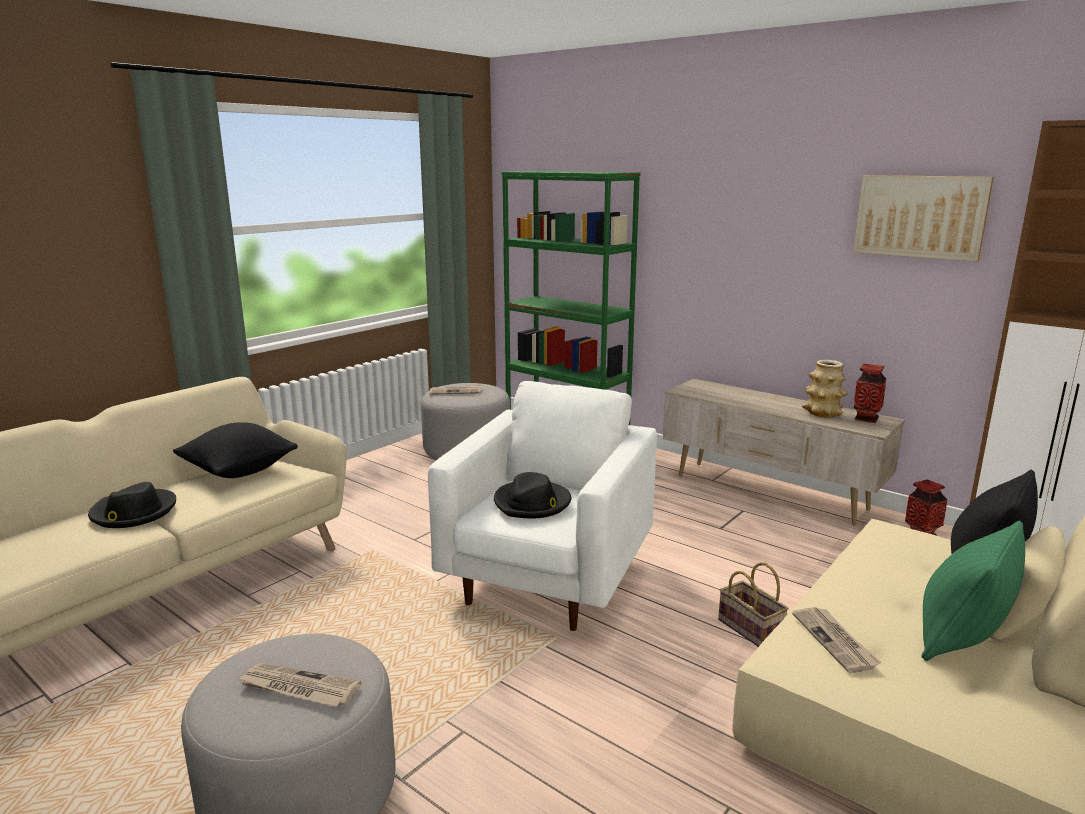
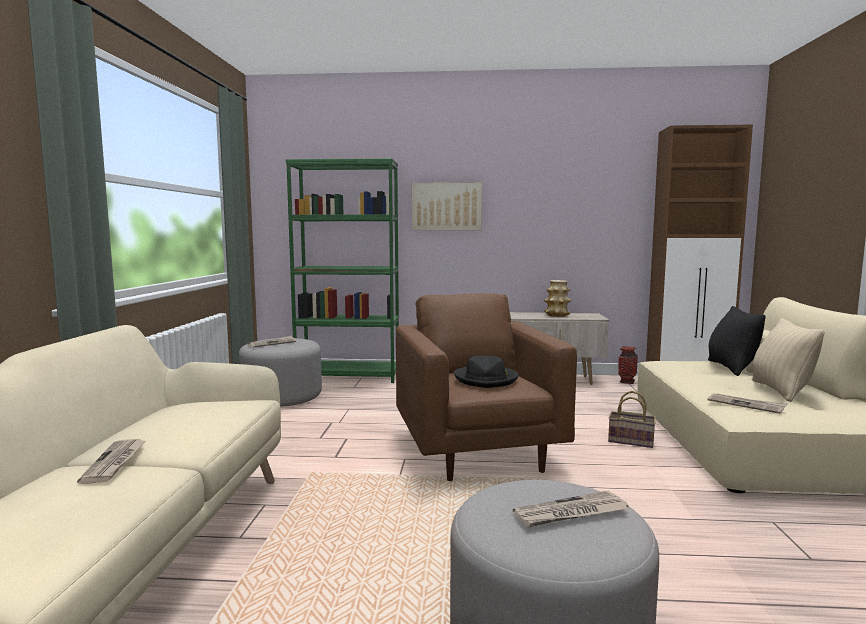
camera: 35 degrees left, 10 degrees down
(133, 512) = (115, 463): black hat -> newspaper
(239, 471) = (176, 413): black pillow -> none
(549, 579) = (477, 451): white armchair -> brown armchair
(866, 419) = (582, 314): vase -> none
(920, 216) = (593, 186): picture -> picture (446, 206)
(960, 638) = (780, 391): green pillow -> beige pillow

